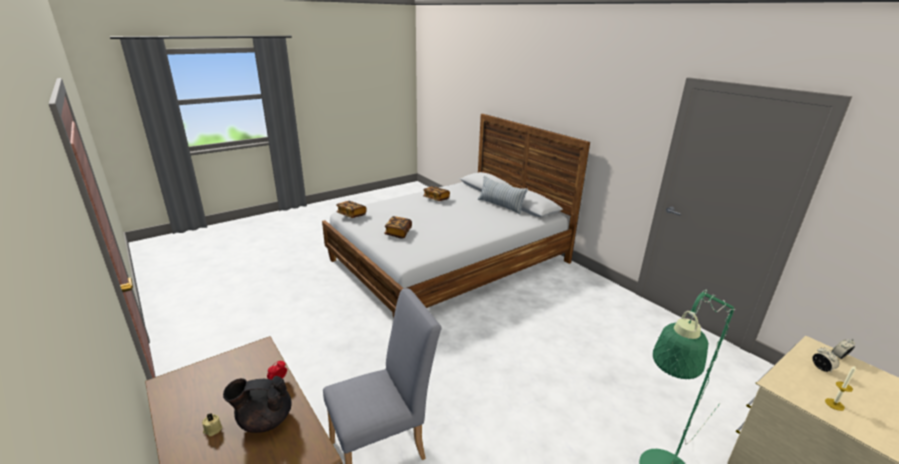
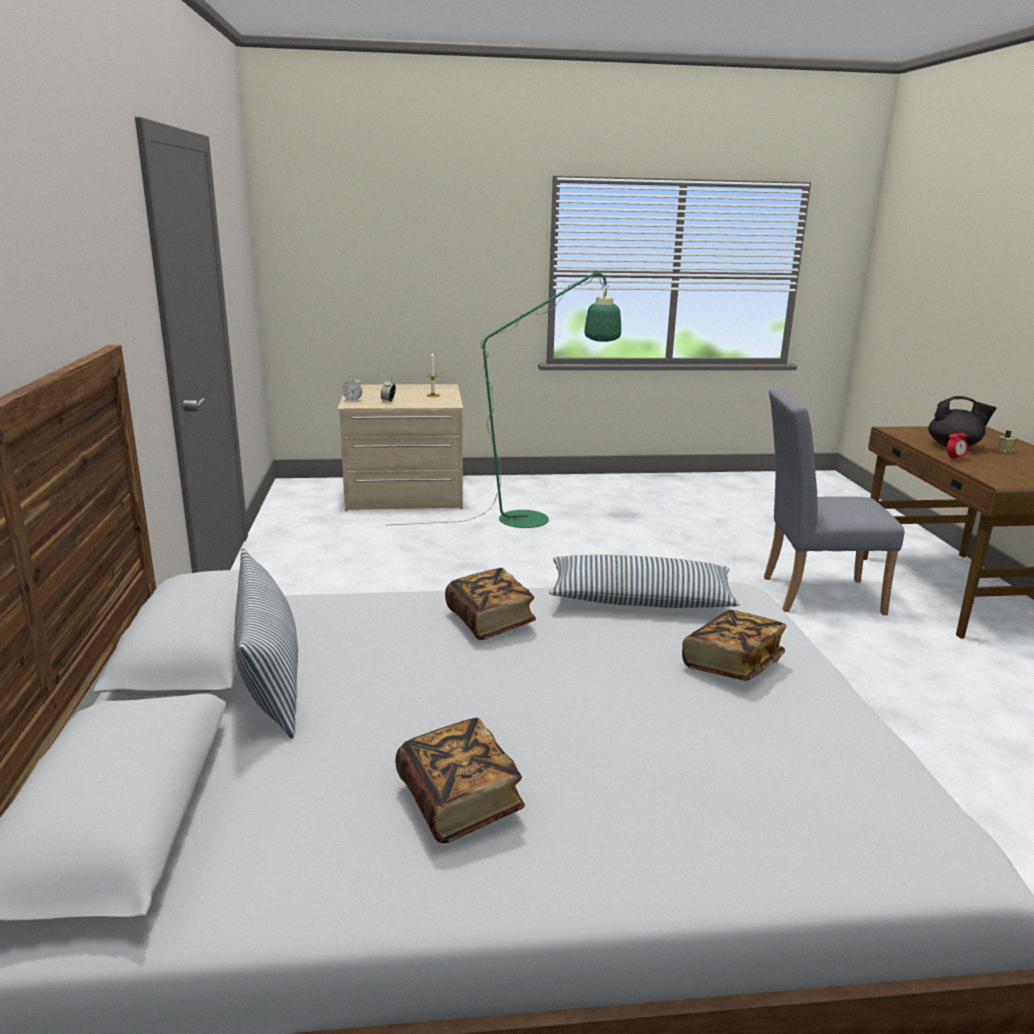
camera: 150 degrees left, 5 degrees down
(351, 215) = (915, 803): book -> book (490, 621)
(438, 246) = (640, 599): none -> pillow

